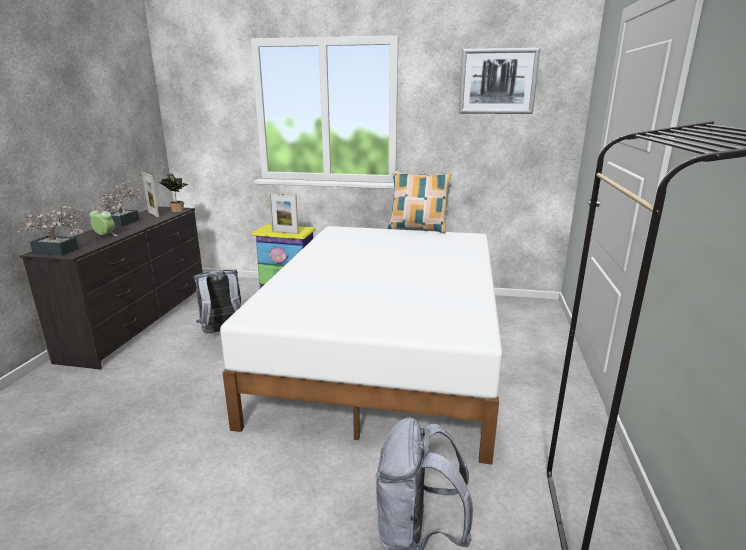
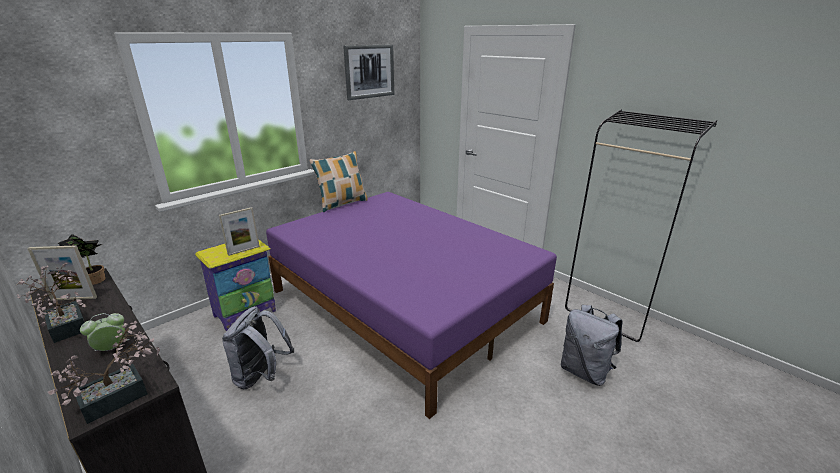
camera: 55 degrees left, 5 degrees up
(386, 352) = (404, 305): white bed -> purple bed

